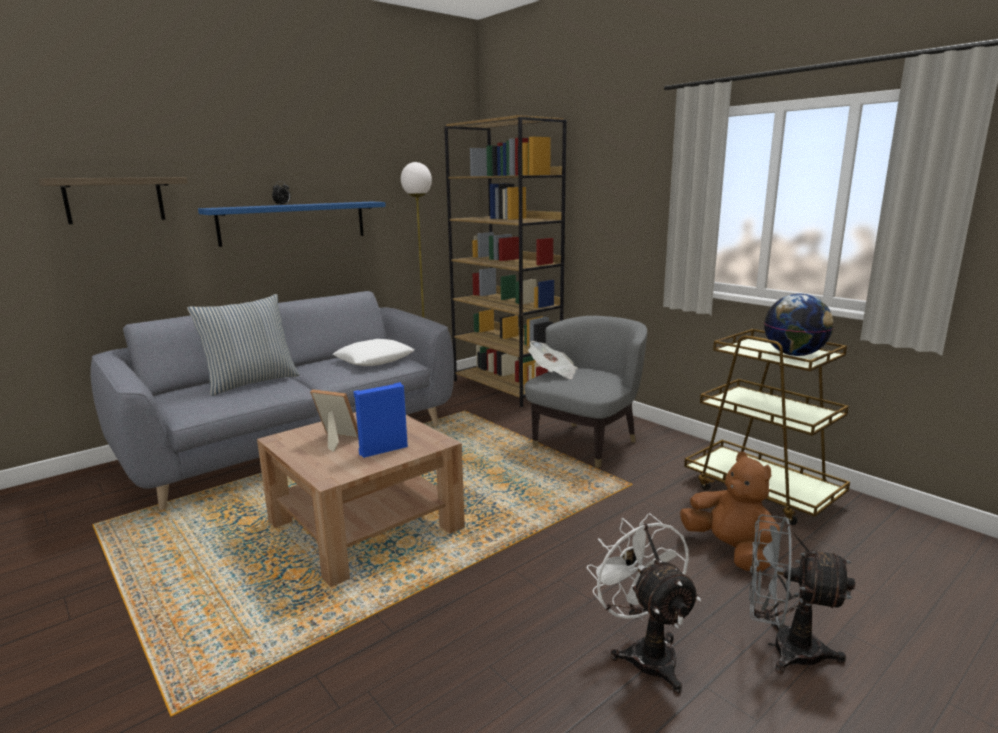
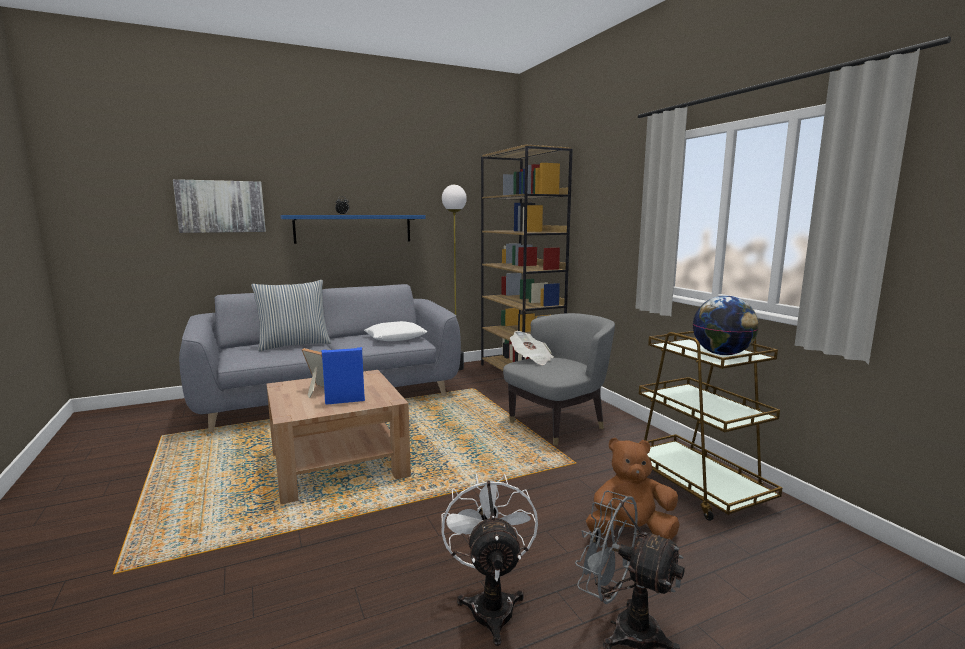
camera: 15 degrees right, 5 degrees down
(114, 200) = (221, 206): shelf -> picture
(730, 550) = (630, 532): brown plush toy -> brown plush toy turned 75 degrees counterclockwise

